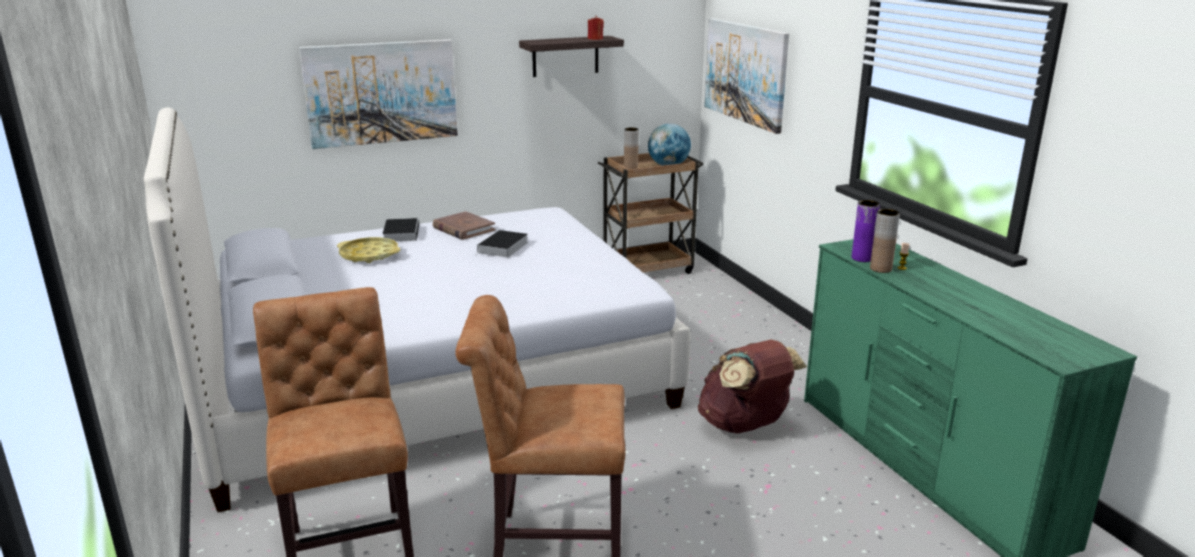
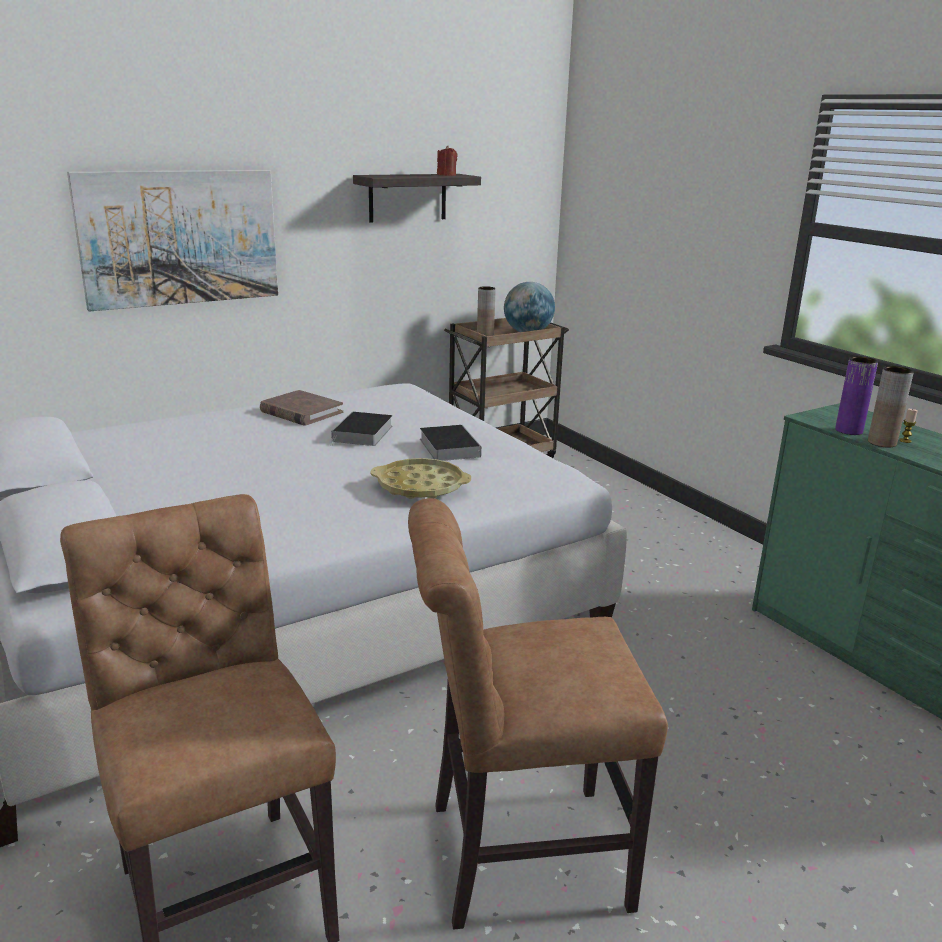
camera: 10 degrees left, 0 degrees up
(369, 255) = (185, 449): yellow tray -> yellow tray (420, 486)
(401, 233) = (219, 419): book -> book (448, 447)
(745, 73) = (624, 219): picture -> none
(745, 426) = (697, 648): brown backpack -> none

